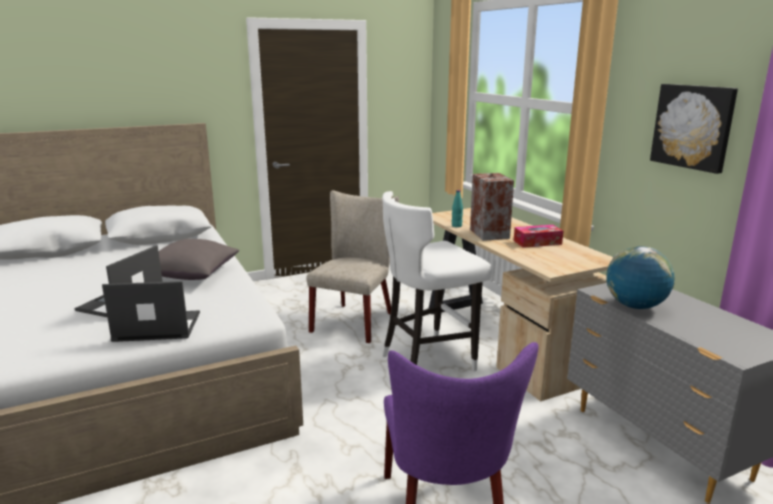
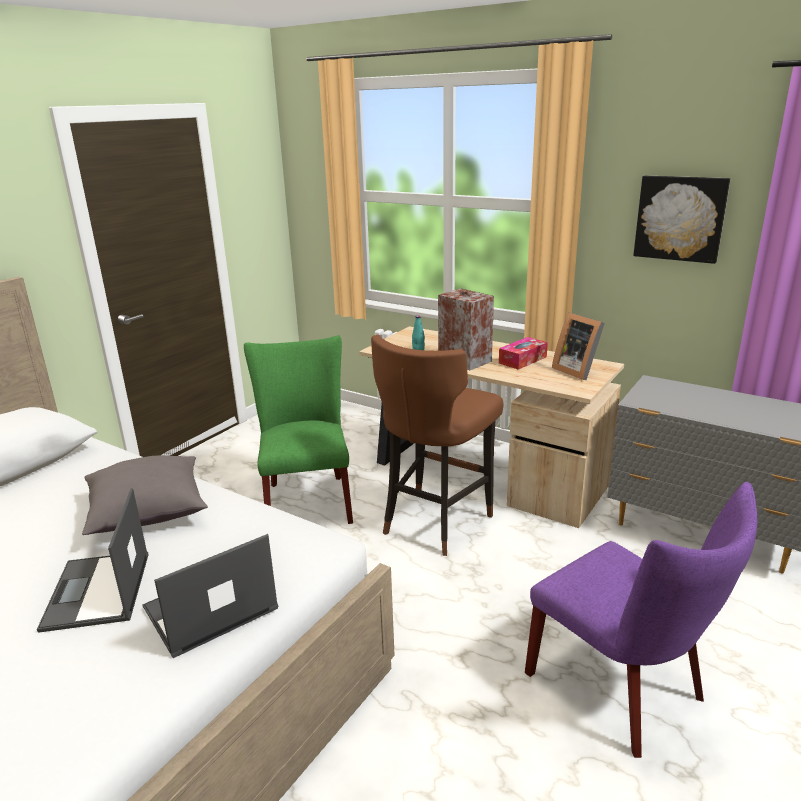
camera: 30 degrees left, 5 degrees up
(355, 320) = (307, 499): beige chair -> green chair
(428, 360) = (435, 521): white stool -> brown stool
(573, 258) = (577, 370): none -> picture frame
(635, 306) = (685, 410): globe -> none

